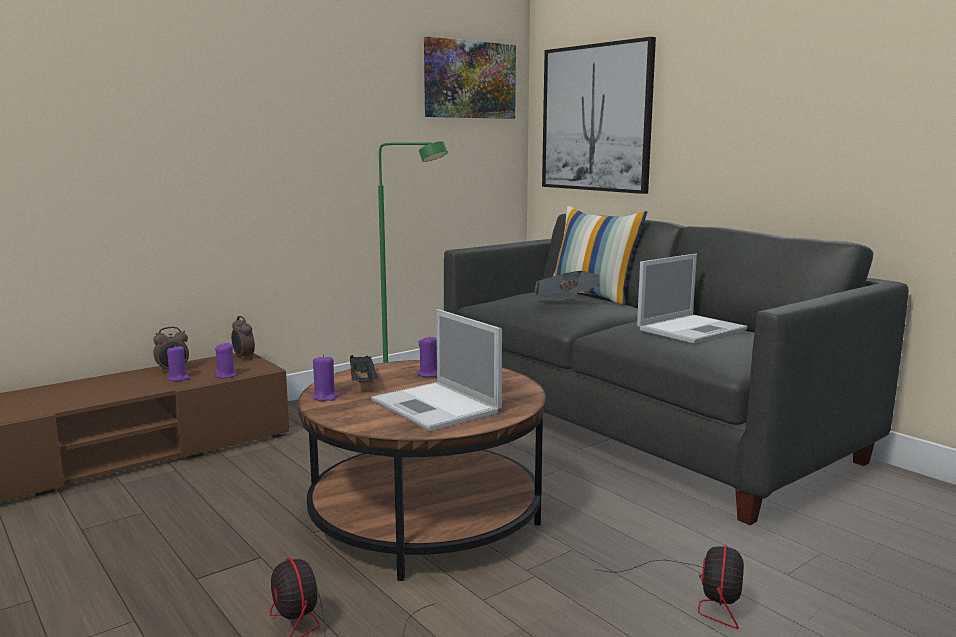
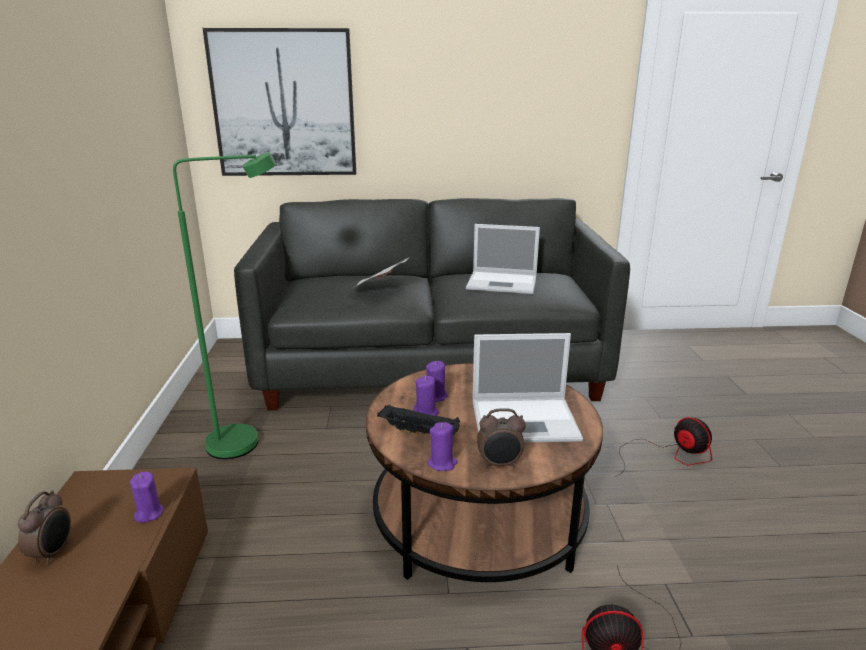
camera: 55 degrees left, 10 degrees up
(178, 378) = (95, 555): purple candle -> purple candle (426, 413)
(243, 358) = (99, 483): alarm clock -> alarm clock (500, 464)
(469, 80) = (145, 63): picture -> none
(593, 296) = (364, 275): pillow -> none
(692, 329) = (503, 283): laptop -> laptop turned 105 degrees clockwise

